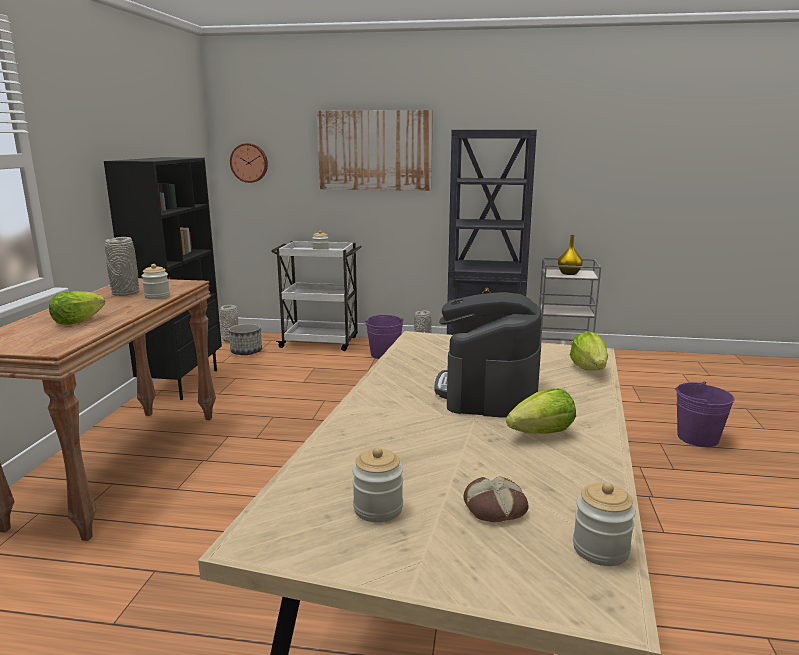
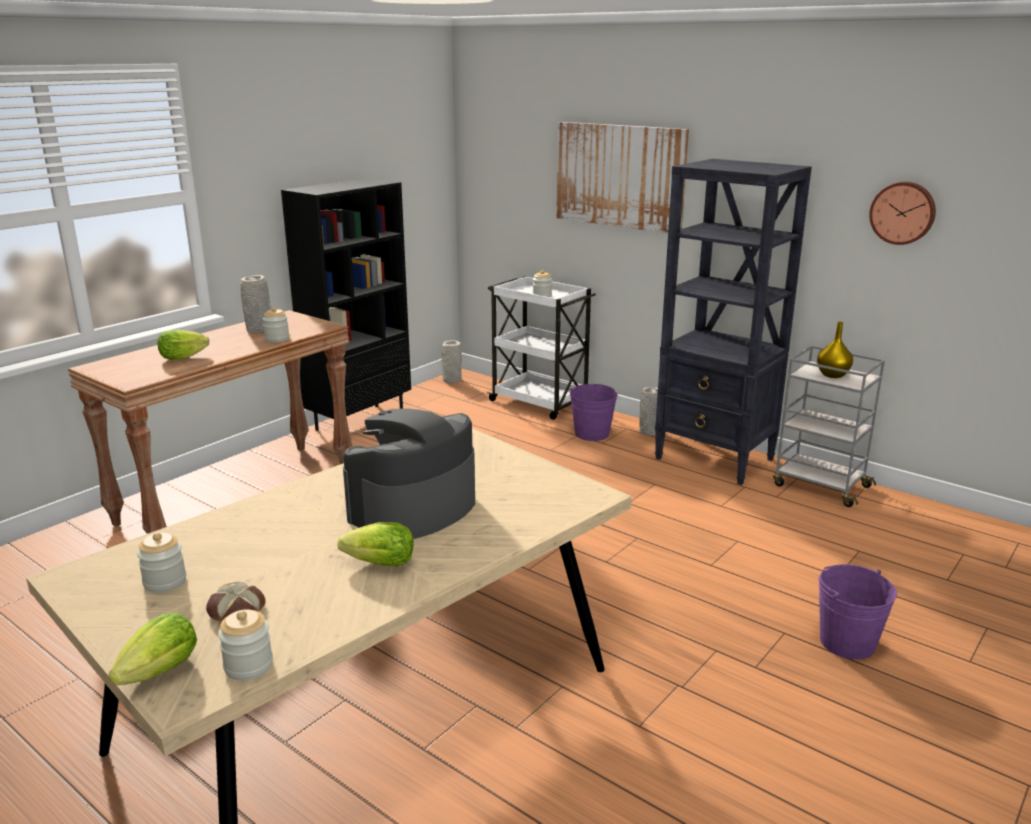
camera: 30 degrees right, 5 degrees up
(246, 352) = (452, 399): planter -> none
(249, 163) = (490, 178): wall clock -> wall clock (903, 213)
(589, 369) = (553, 513): lettuce -> lettuce (161, 671)

